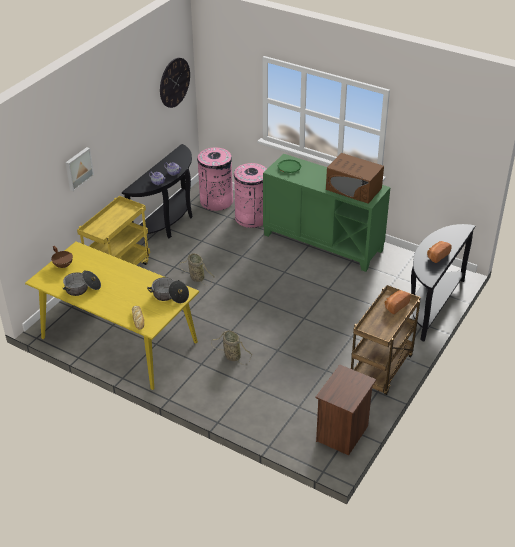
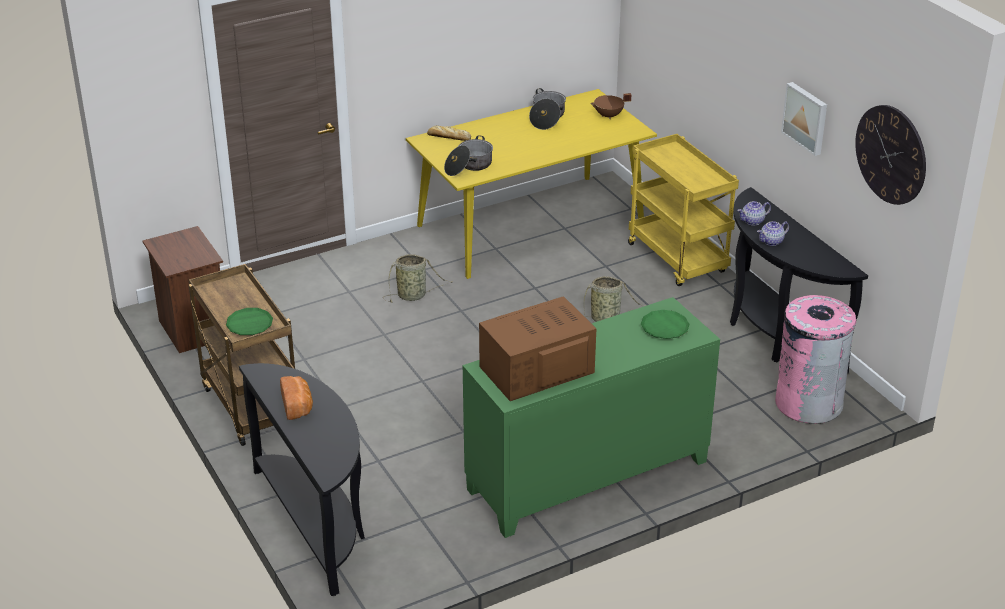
camera: 120 degrees right, 5 degrees down
(78, 168) = (712, 63): picture -> picture (806, 118)
(251, 218) = (726, 424): pink trash can -> none
(395, 306) = (249, 325): bread -> green plate

